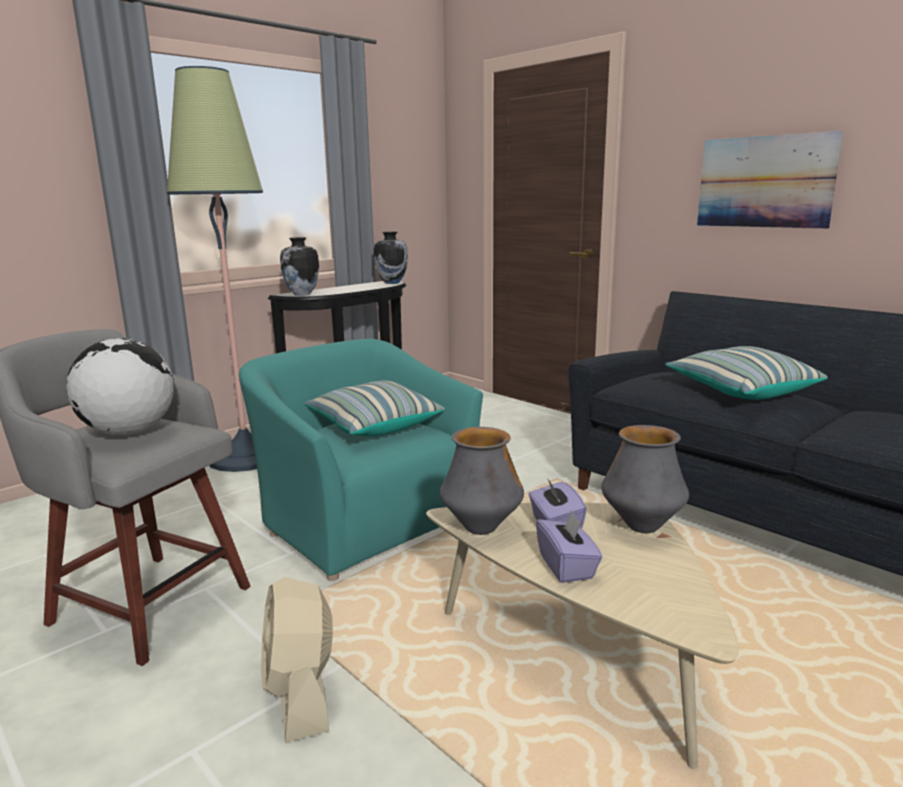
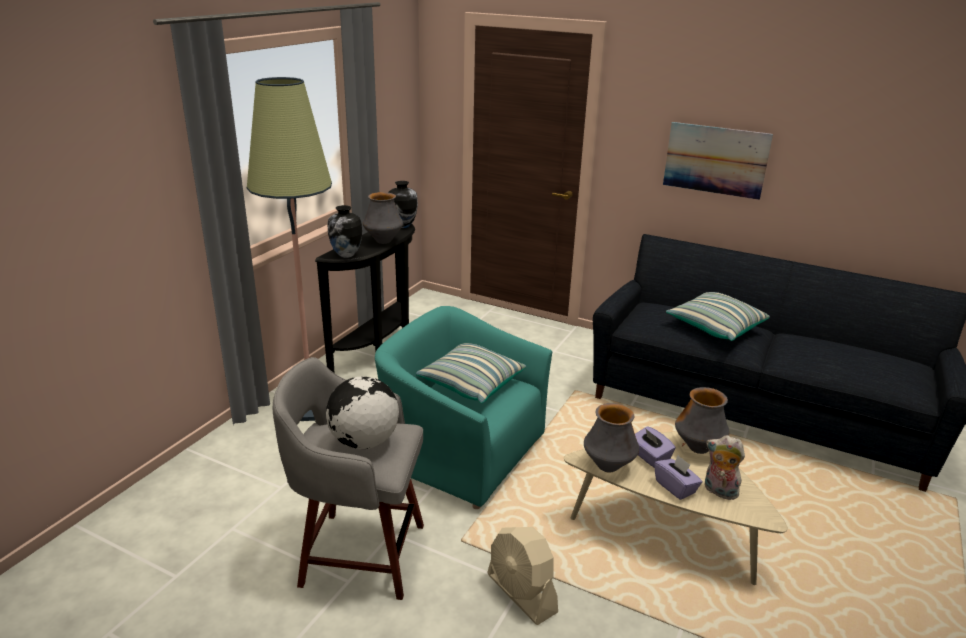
camera: 20 degrees left, 10 degrees up
(355, 289) = (383, 241): none -> vase
(637, 583) = (718, 491): none -> plush toy

